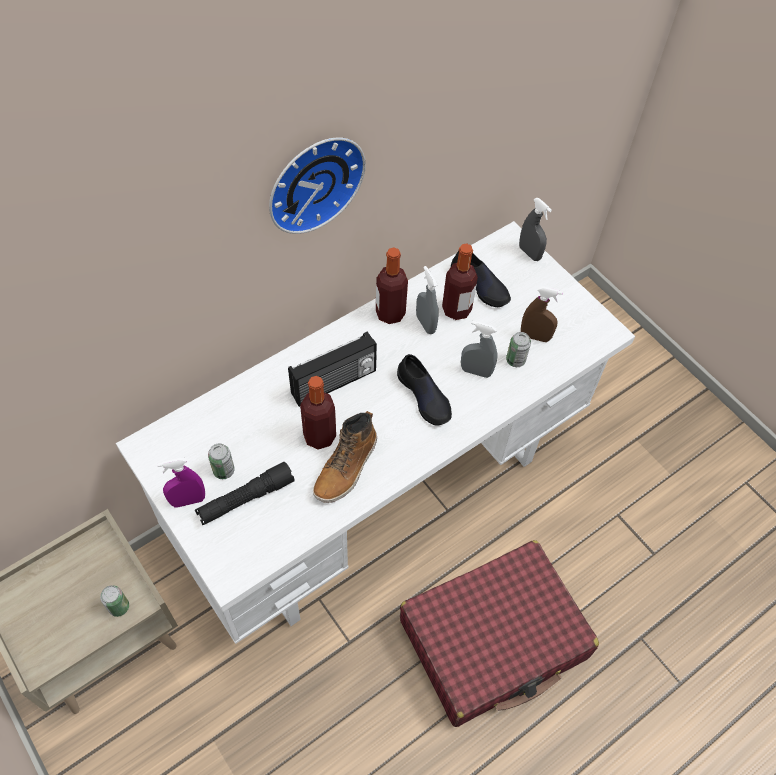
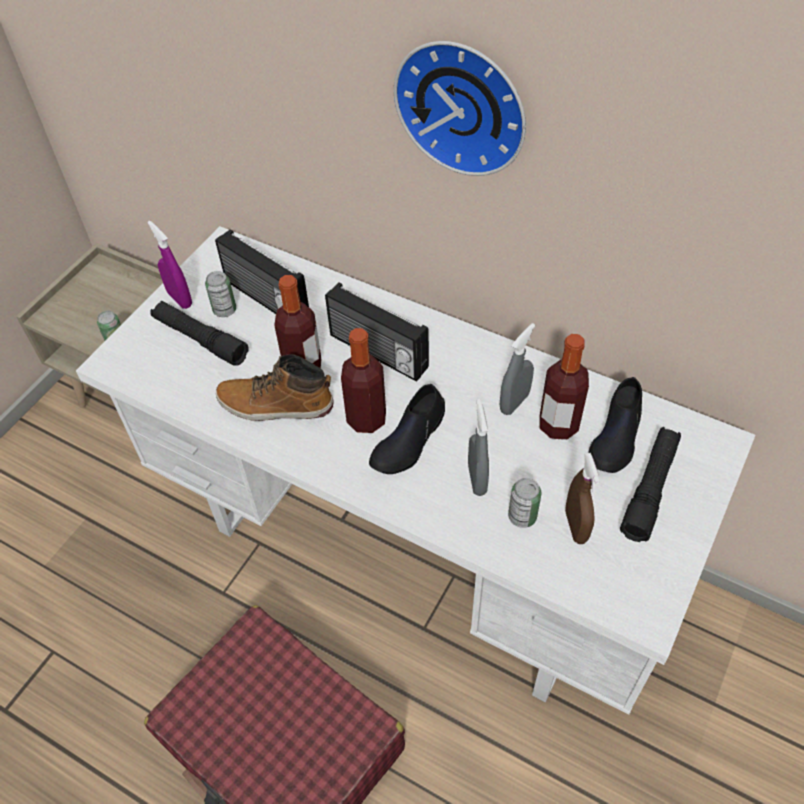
camera: 70 degrees right, 5 degrees down
(231, 437) = (265, 299): none -> radio
(390, 313) = (506, 364): bottle -> bottle (366, 419)
(526, 288) = (650, 489): none -> black flashlight
(529, 253) = (714, 471): grey spray bottle -> none

